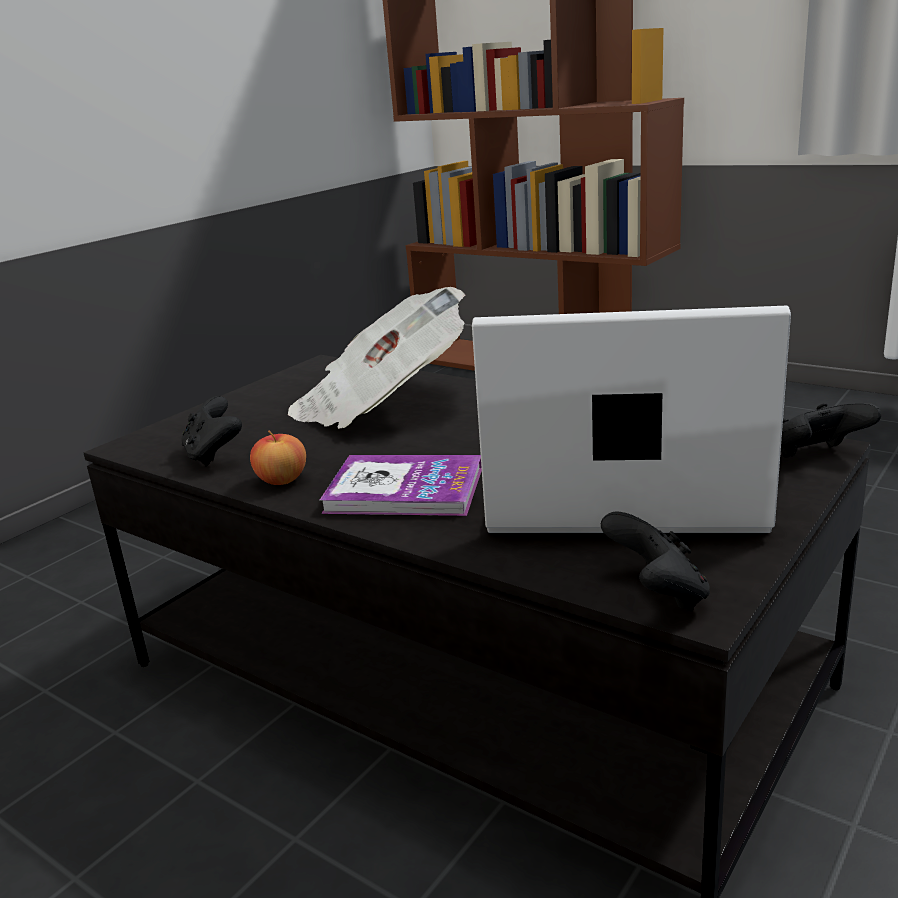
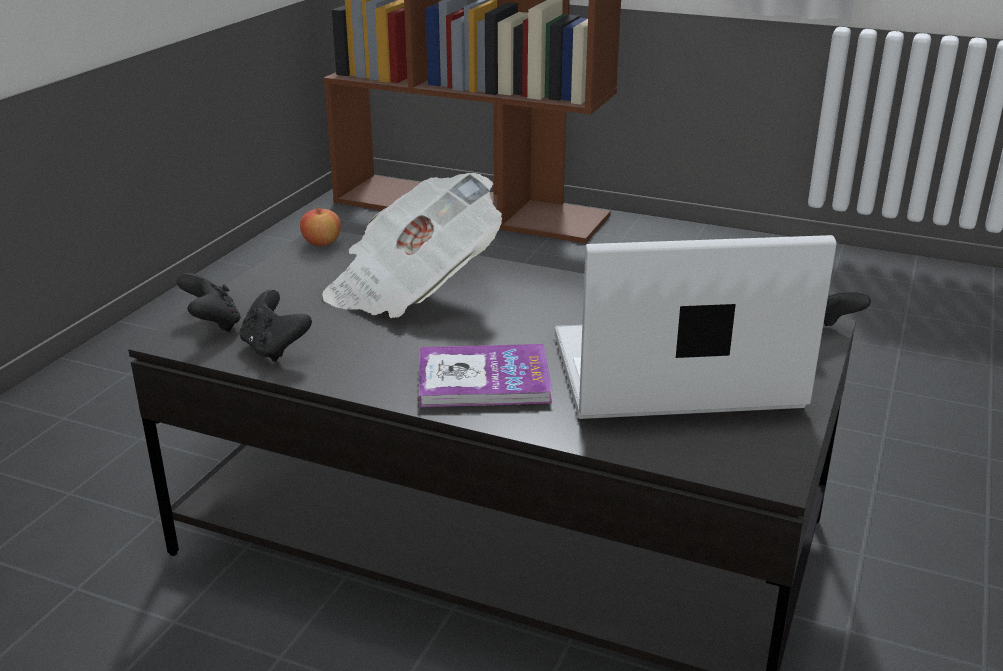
camera: 15 degrees left, 5 degrees up
(282, 480) = (360, 374): apple -> apple (321, 243)
(657, 595) = (738, 466): black game controller -> black game controller (213, 324)

